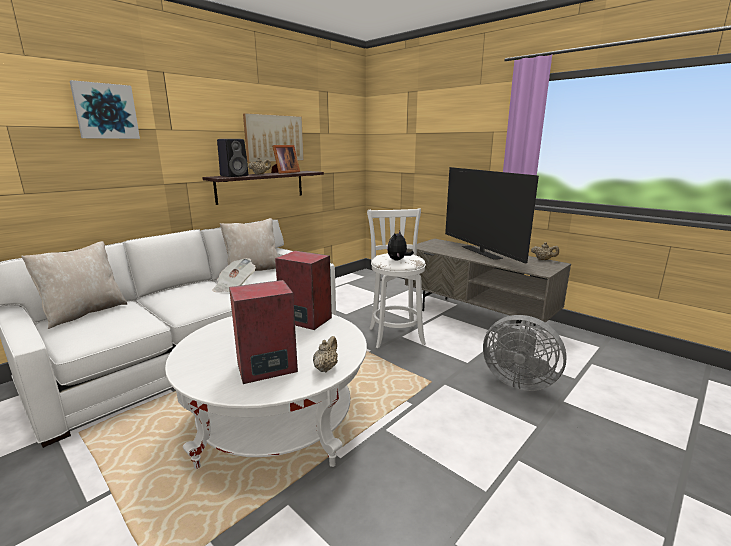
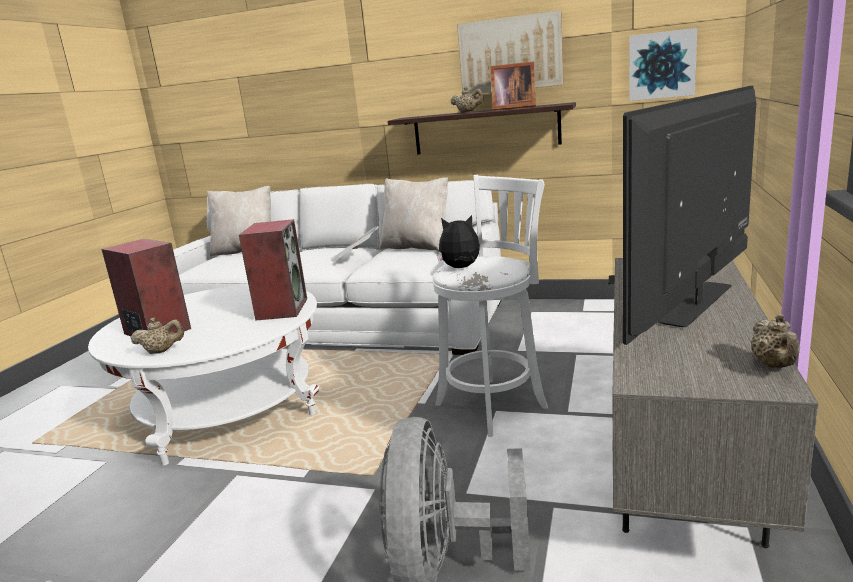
camera: 65 degrees right, 0 degrees up
(105, 111) = (303, 51): picture -> picture (661, 65)
(235, 176) = (427, 116): black speaker -> none

